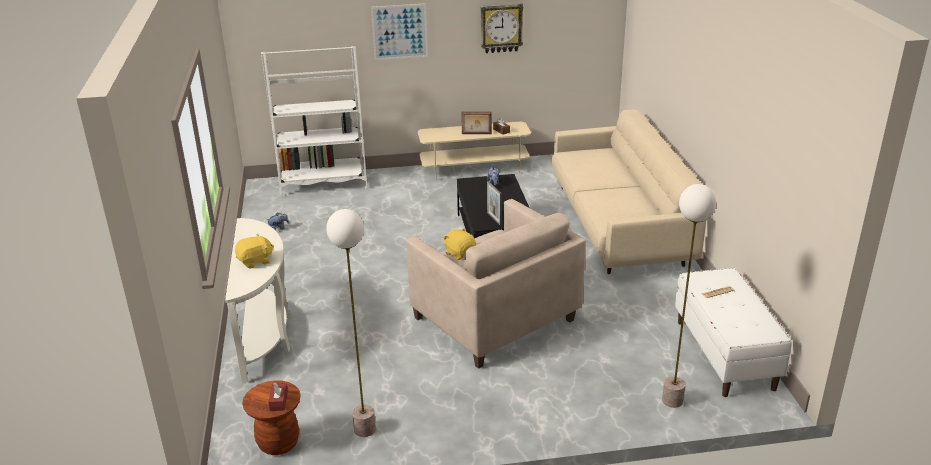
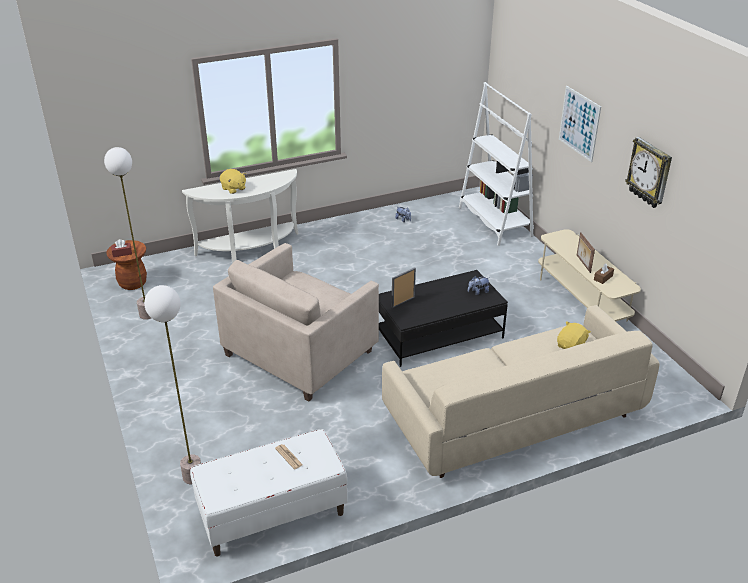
camera: 75 degrees right, 5 degrees up
(460, 253) = (305, 284): yellow plush toy -> yellow plush toy (571, 346)

